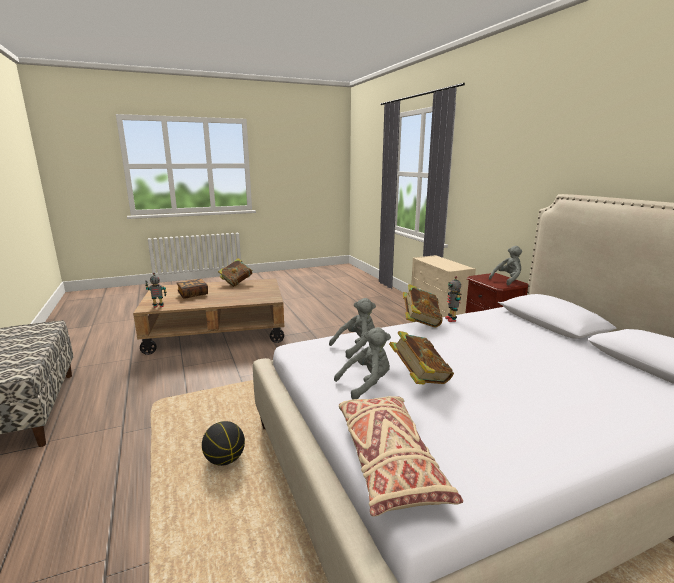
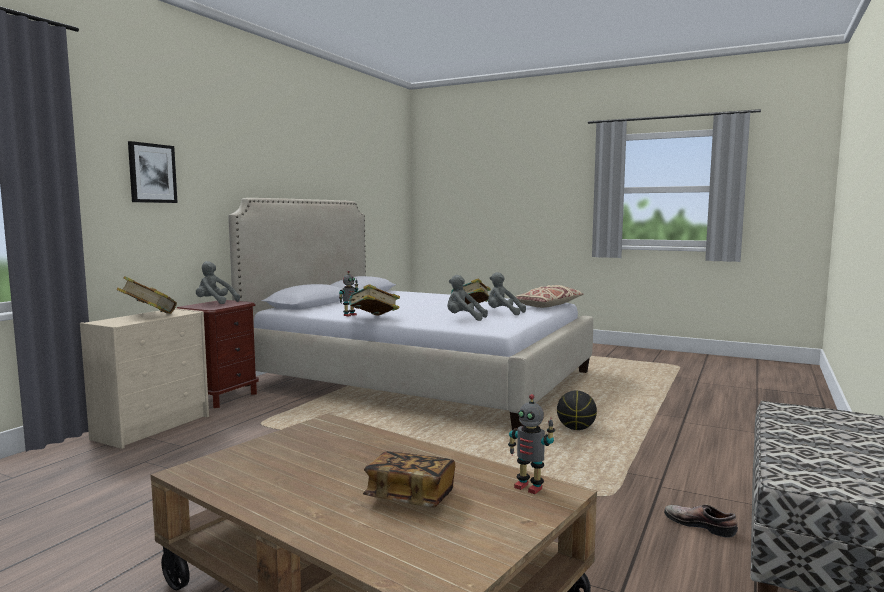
camera: 130 degrees left, 10 degrees down
(93, 407) = (700, 524): none -> shoe
(236, 283) = (252, 495): book -> book (149, 315)
(503, 170) = (152, 173): none -> picture

